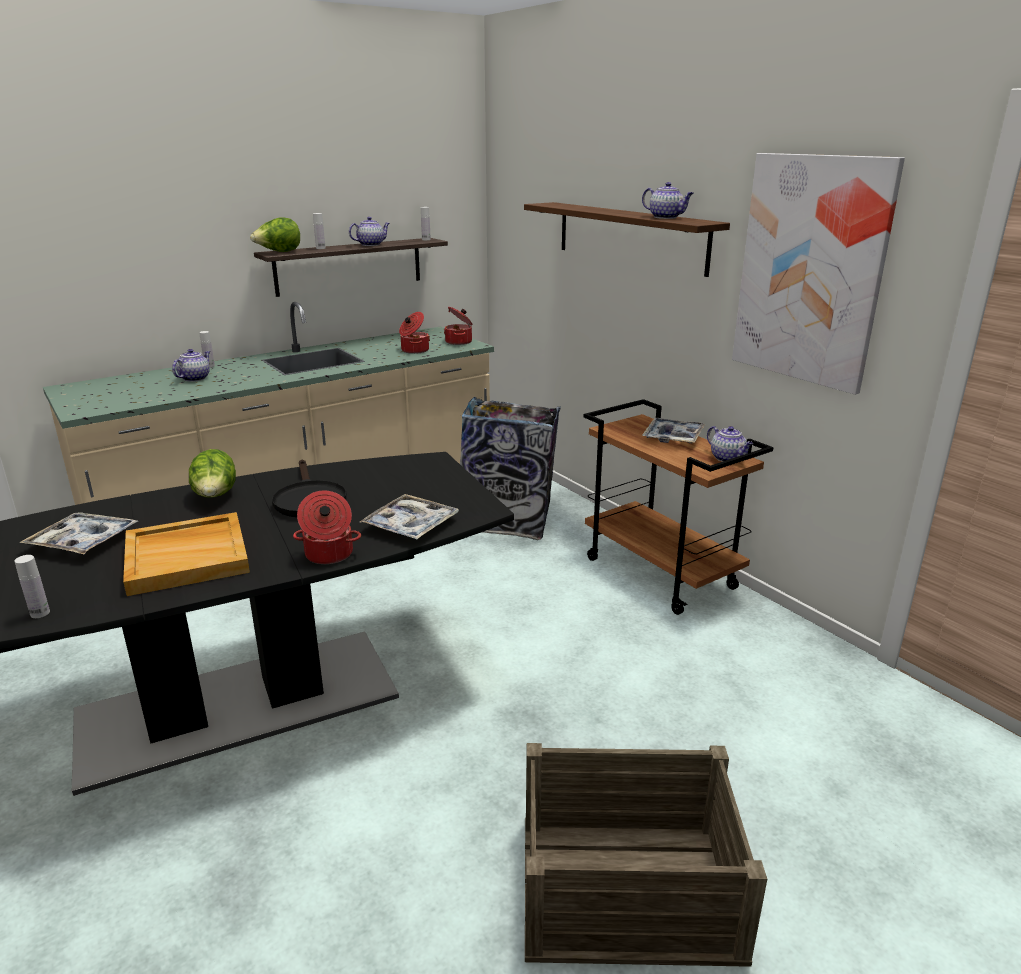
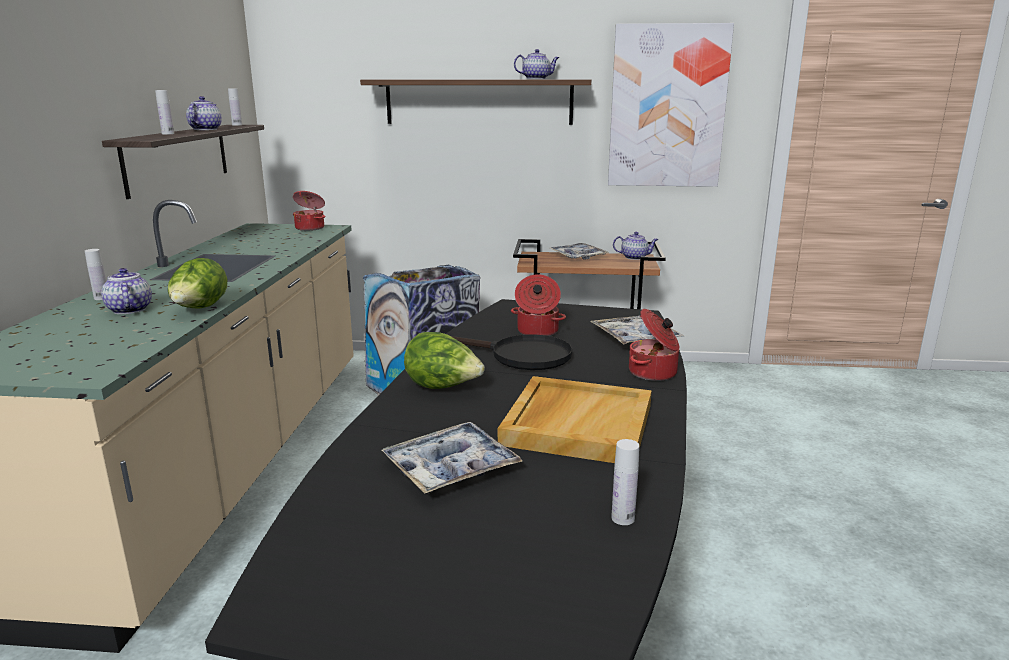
camera: 50 degrees left, 5 degrees down
(279, 252) = (140, 138): lettuce -> lettuce (200, 309)
(414, 350) = (292, 240): cooking pot -> cooking pot (537, 331)
(626, 885) = (895, 516): crate -> none

